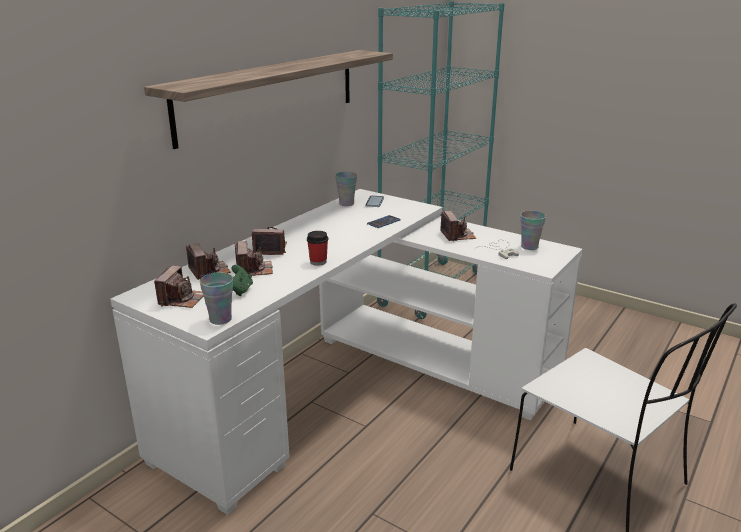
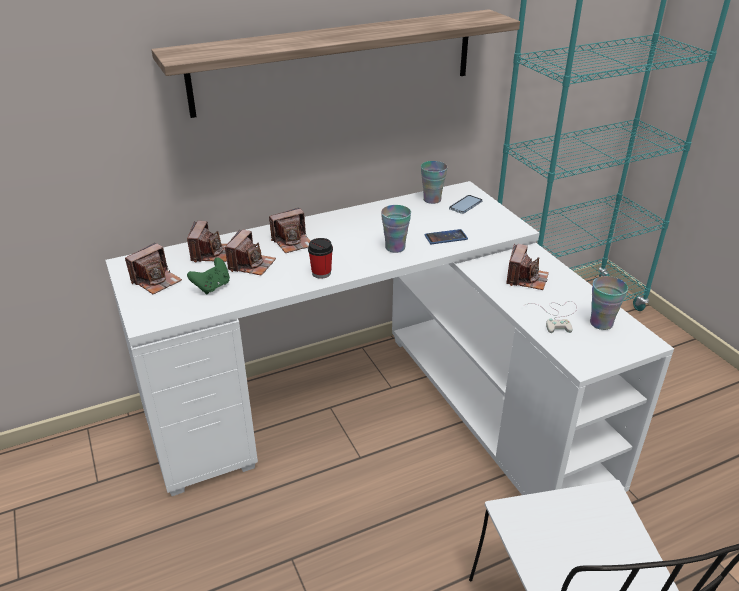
camera: 30 degrees right, 10 degrees up
(220, 319) = (163, 317): cup -> cup (395, 248)
(270, 249) = (293, 242): camera -> camera turned 120 degrees clockwise

